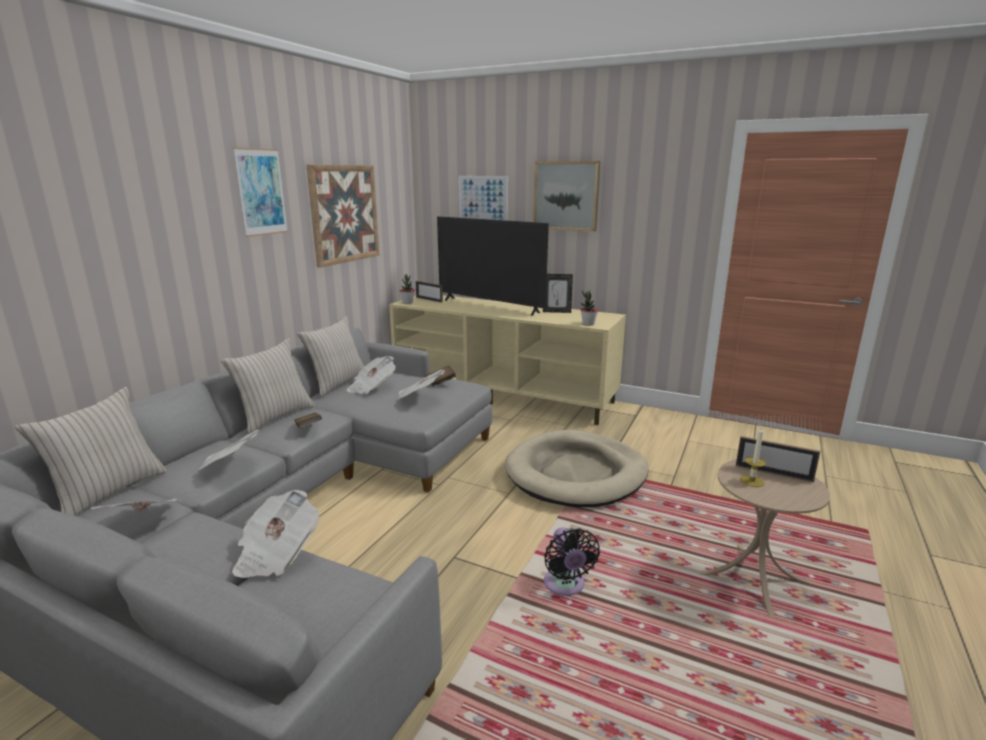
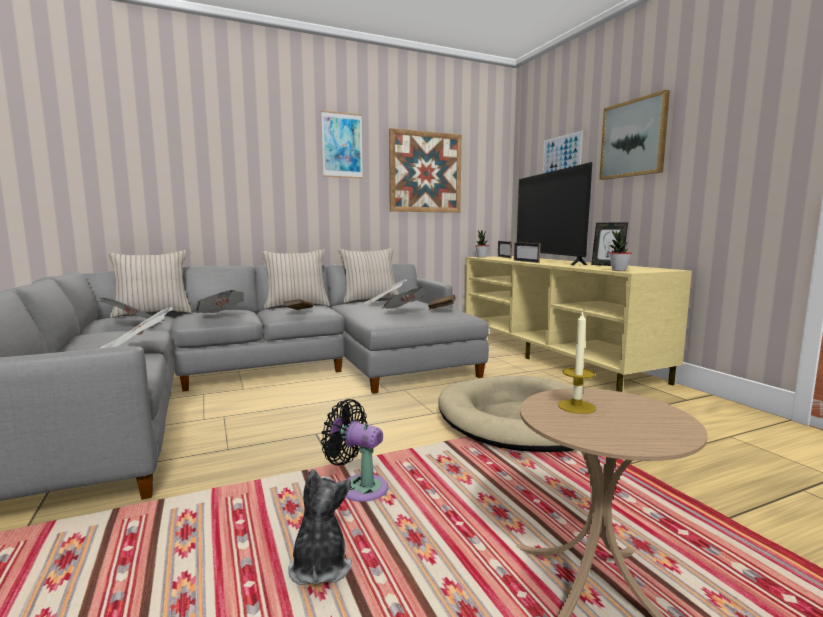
camera: 40 degrees right, 10 degrees down
(565, 586) = (359, 488): black fan -> black fan turned 90 degrees clockwise
(633, 652) = (320, 566): none -> plush toy
(773, 473) = (633, 410): picture frame -> picture frame (526, 261)

